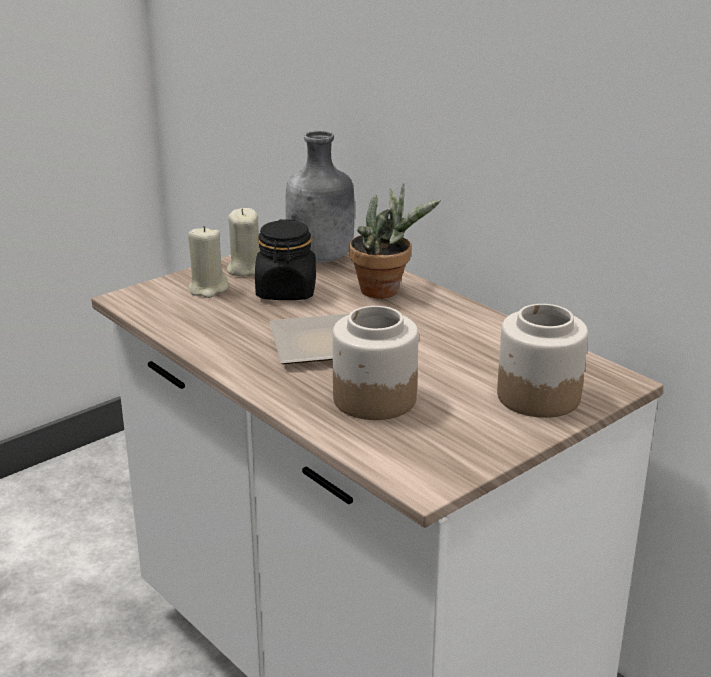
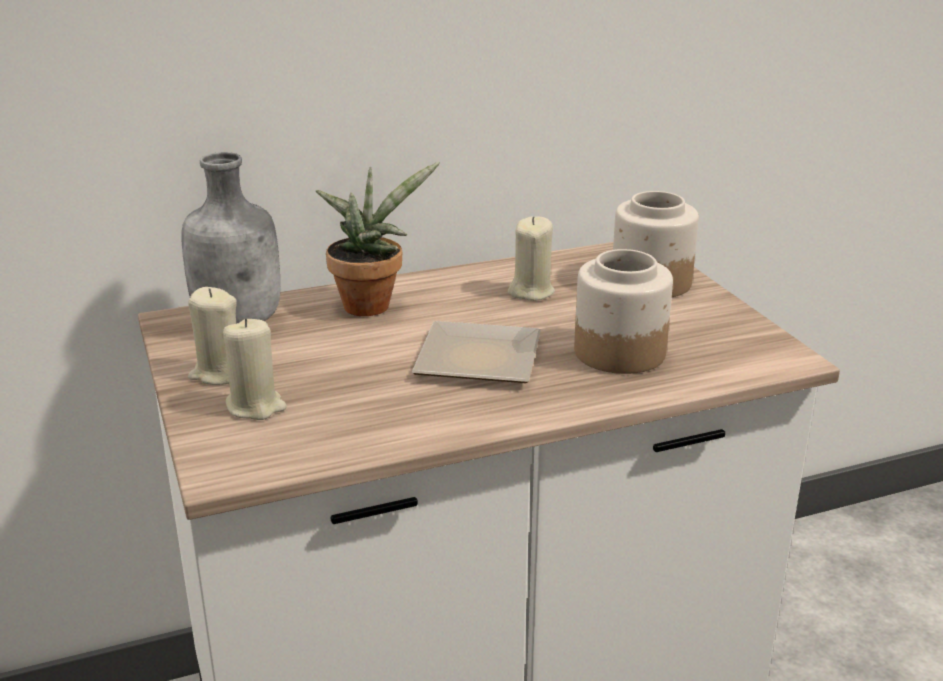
camera: 70 degrees left, 0 degrees up
(286, 291) = (316, 357): black jar -> none
(464, 345) = (531, 291): none -> beige candle

